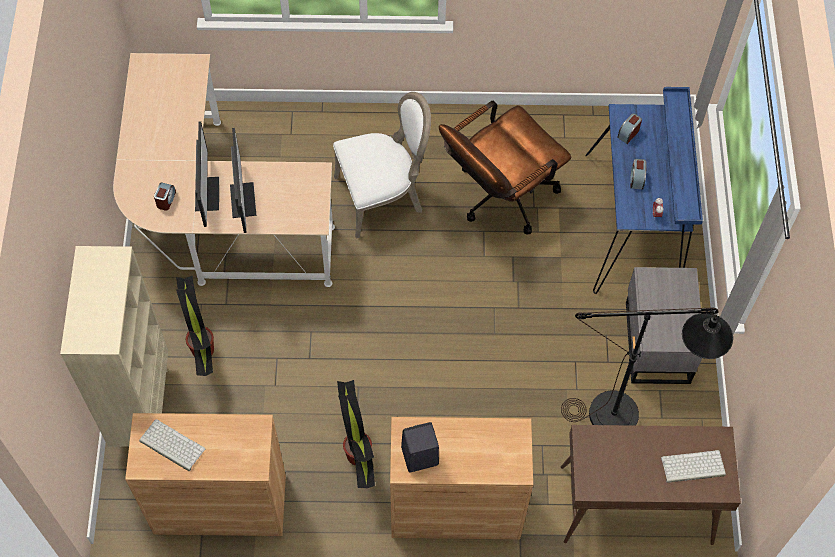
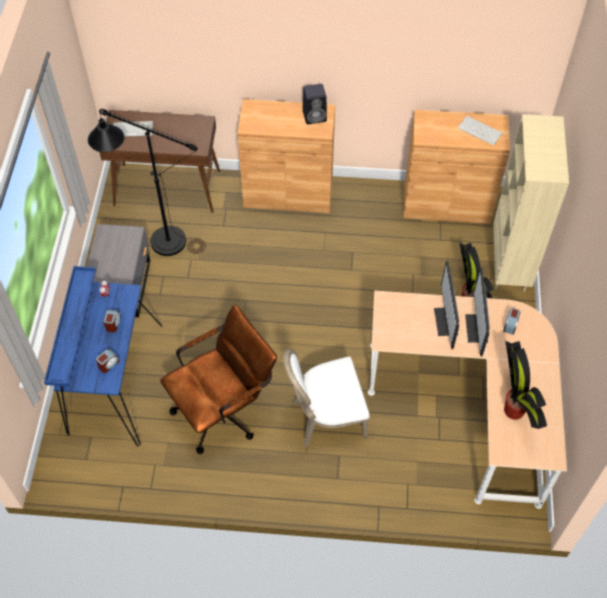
camera: 175 degrees left, 5 degrees down
(358, 456) = (352, 226): potted plant -> potted plant (514, 409)

